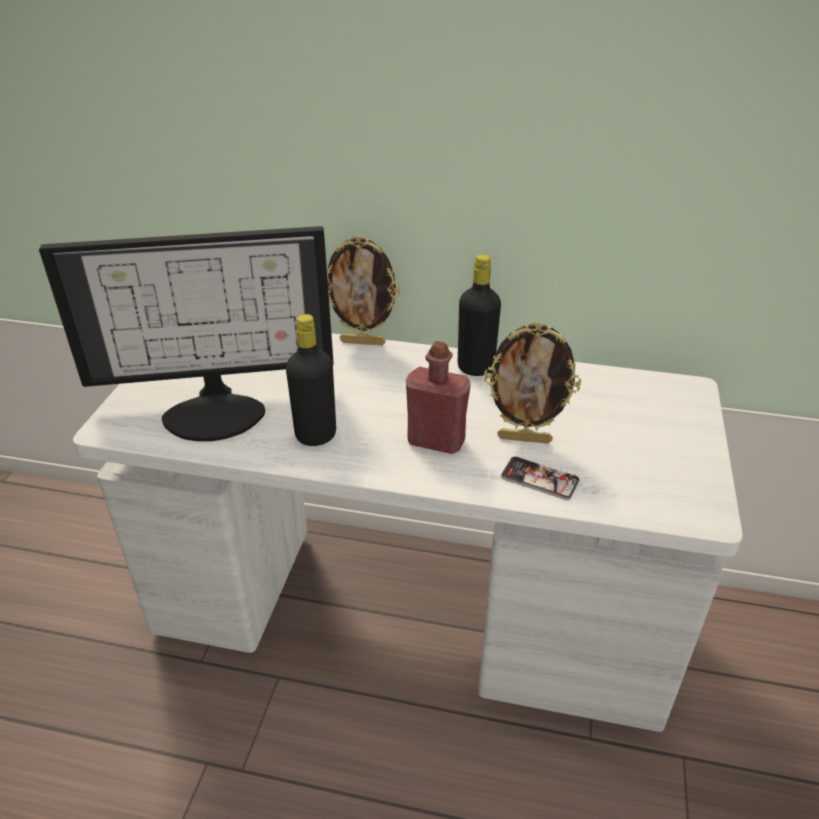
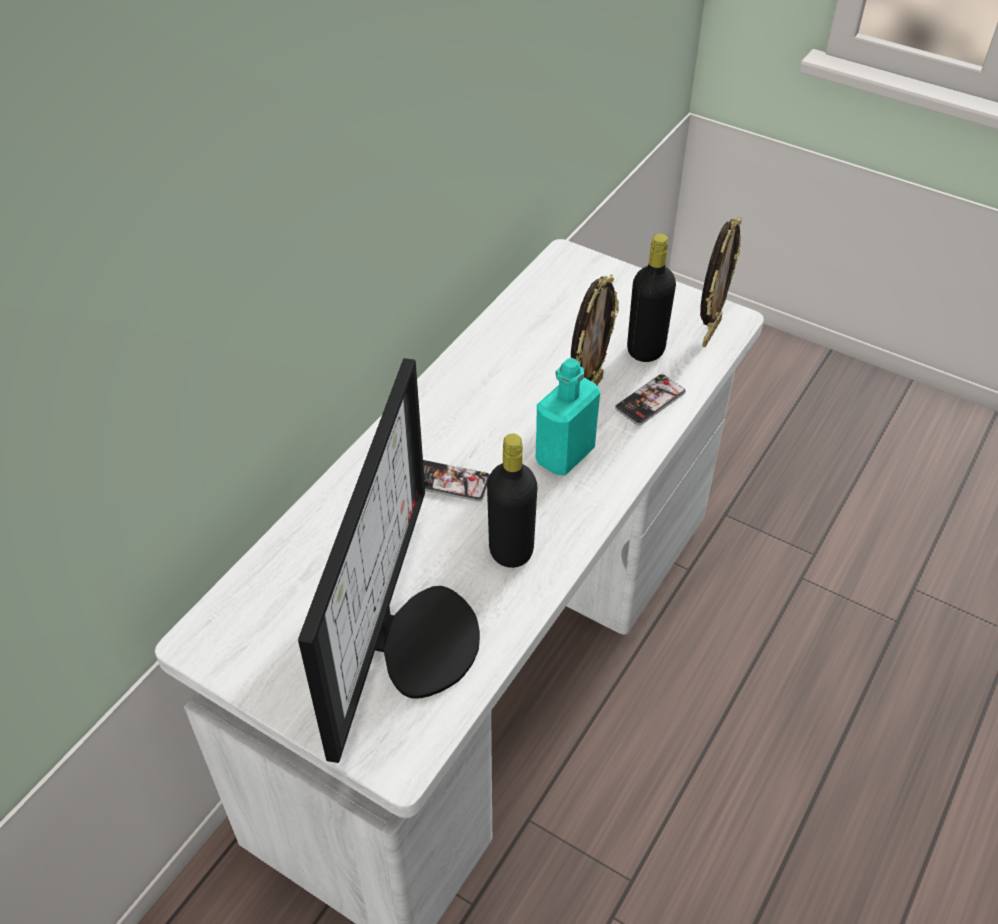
camera: 70 degrees left, 10 degrees up
(363, 342) = (346, 466): picture frame -> picture frame (709, 332)
(373, 389) = (449, 481): none -> phone
(436, 441) = (565, 455): red bottle -> turquoise bottle
(475, 368) = (453, 387): black bottle -> black bottle (645, 350)

